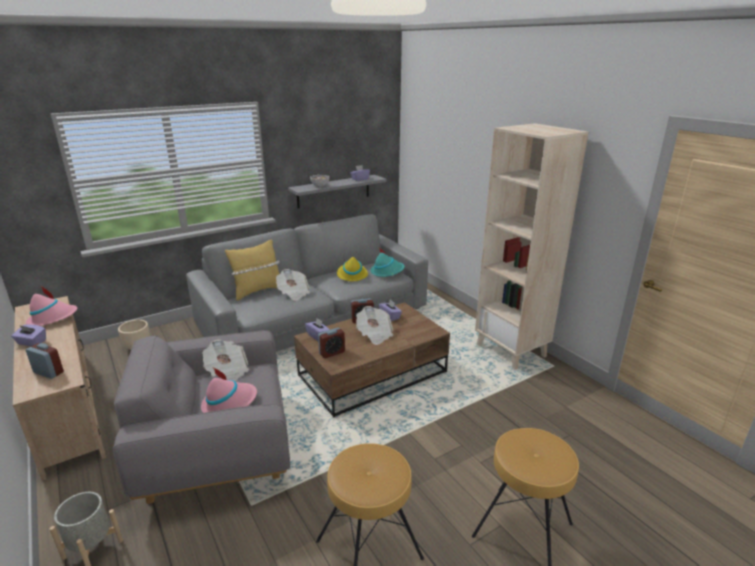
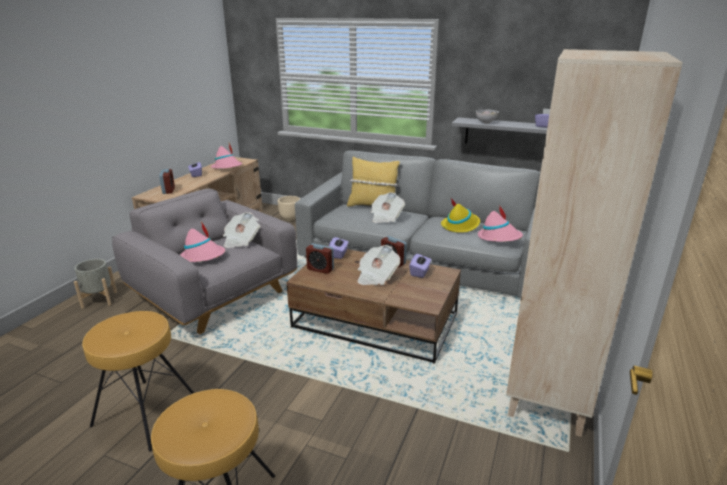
camera: 55 degrees right, 0 degrees up
(387, 271) = (499, 237): turquoise hat -> pink hat

